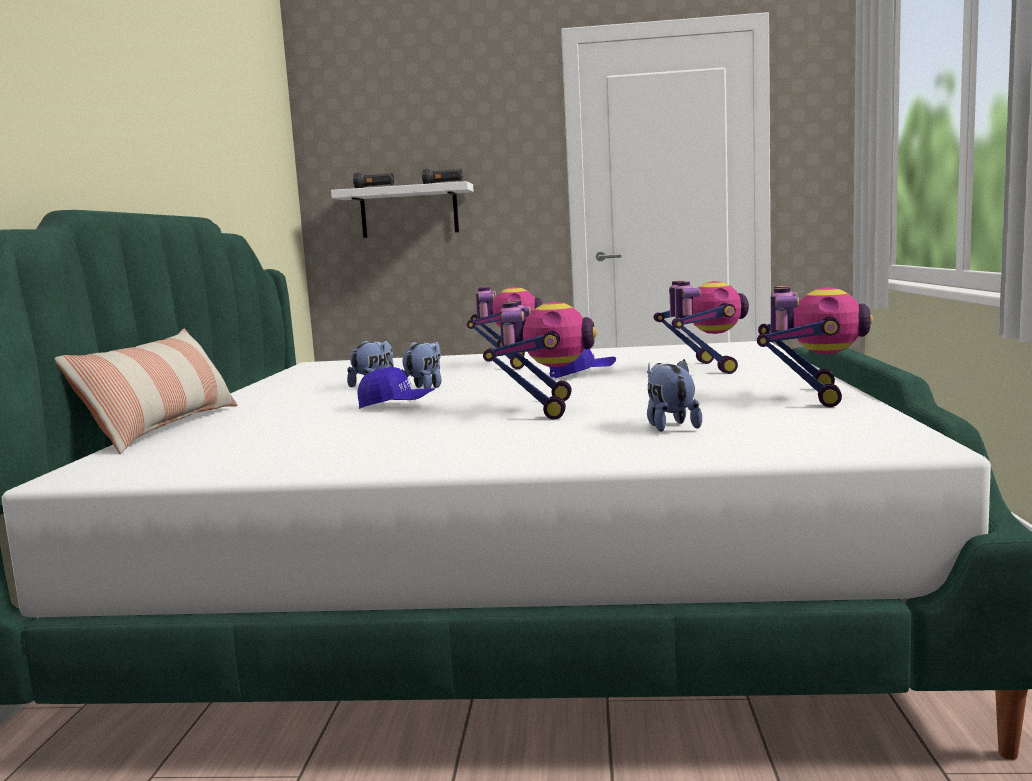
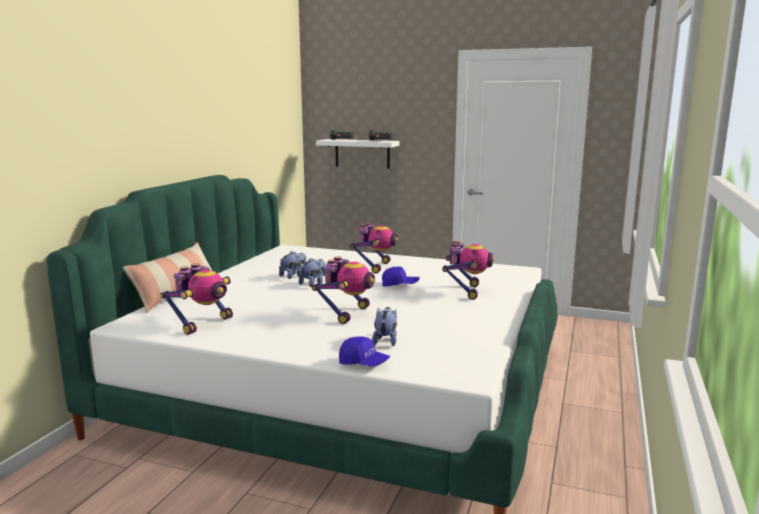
camera: 15 degrees right, 5 degrees up
(396, 406) = (286, 297): blue cap -> blue cap (364, 363)
(810, 396) = (482, 329): toy robot -> toy robot (203, 324)

